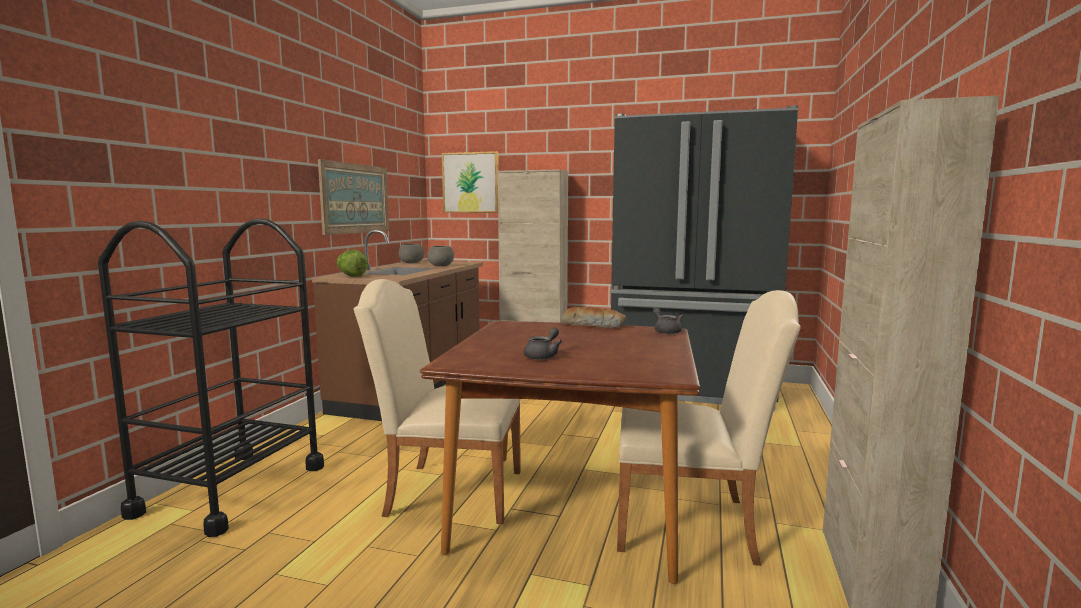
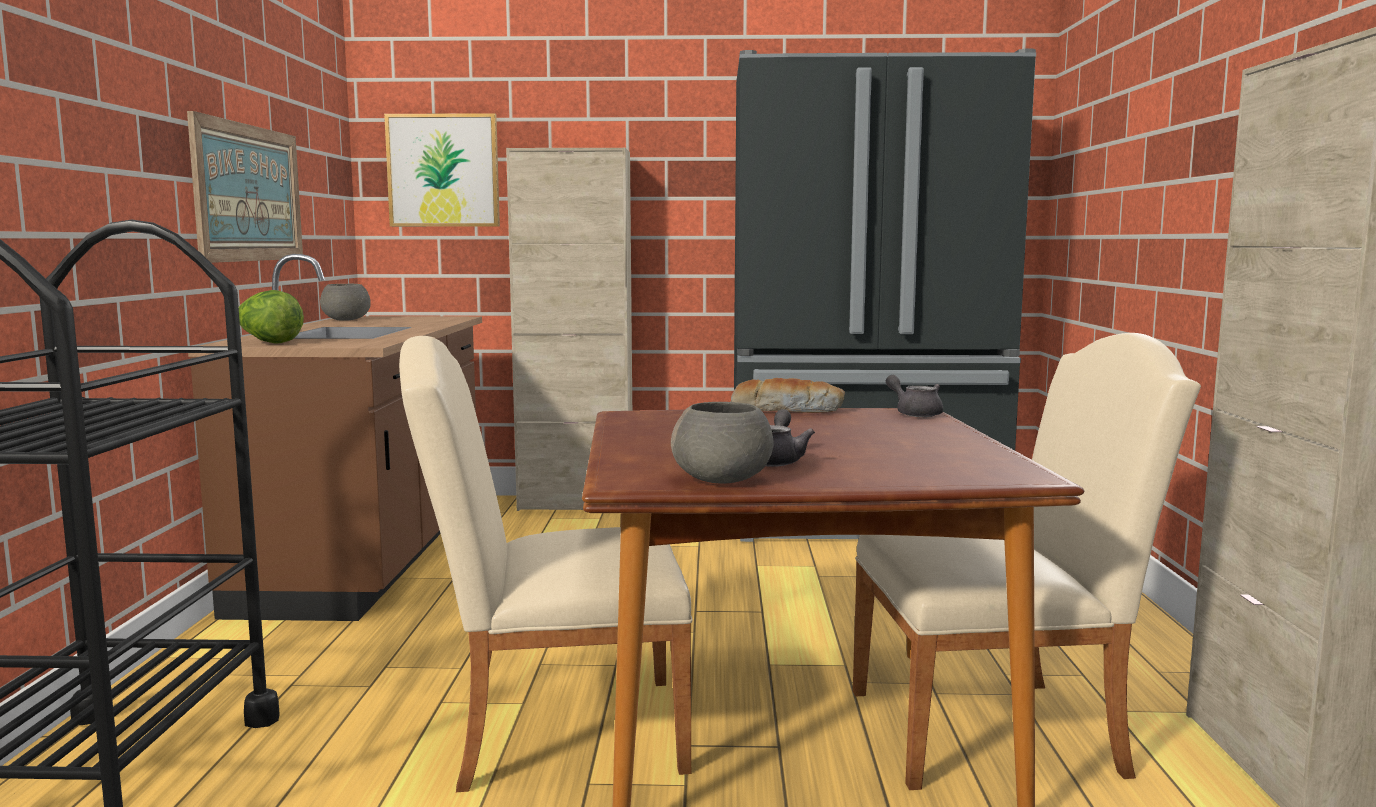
camera: 15 degrees left, 0 degrees up
(441, 265) = (415, 323): grey bowl -> grey bowl (723, 479)

